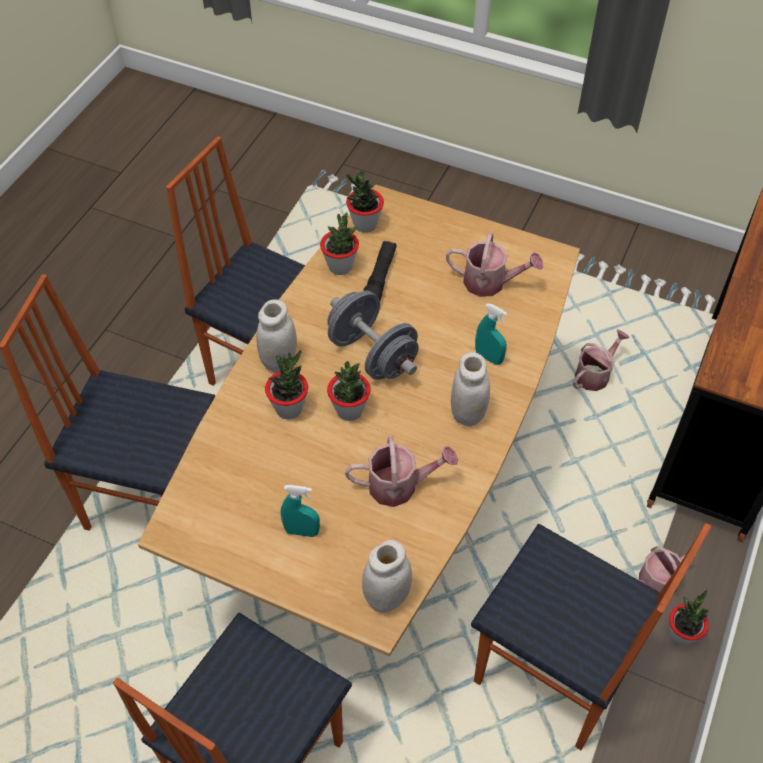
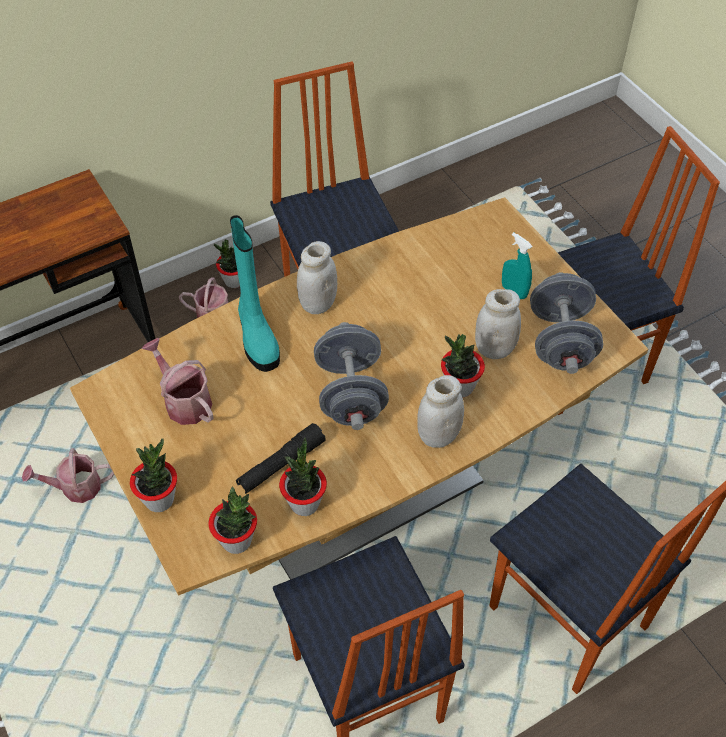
camera: 145 degrees left, 0 degrees up
(225, 502) = (561, 341): none -> grey dumbbell
(349, 410) = (410, 357): potted plant -> potted plant (159, 499)
(387, 597) = (482, 224): white jar -> white jar (494, 349)
(399, 485) = (416, 283): watering can -> none
(488, 357) = (256, 336): turquoise spray bottle -> turquoise boot

